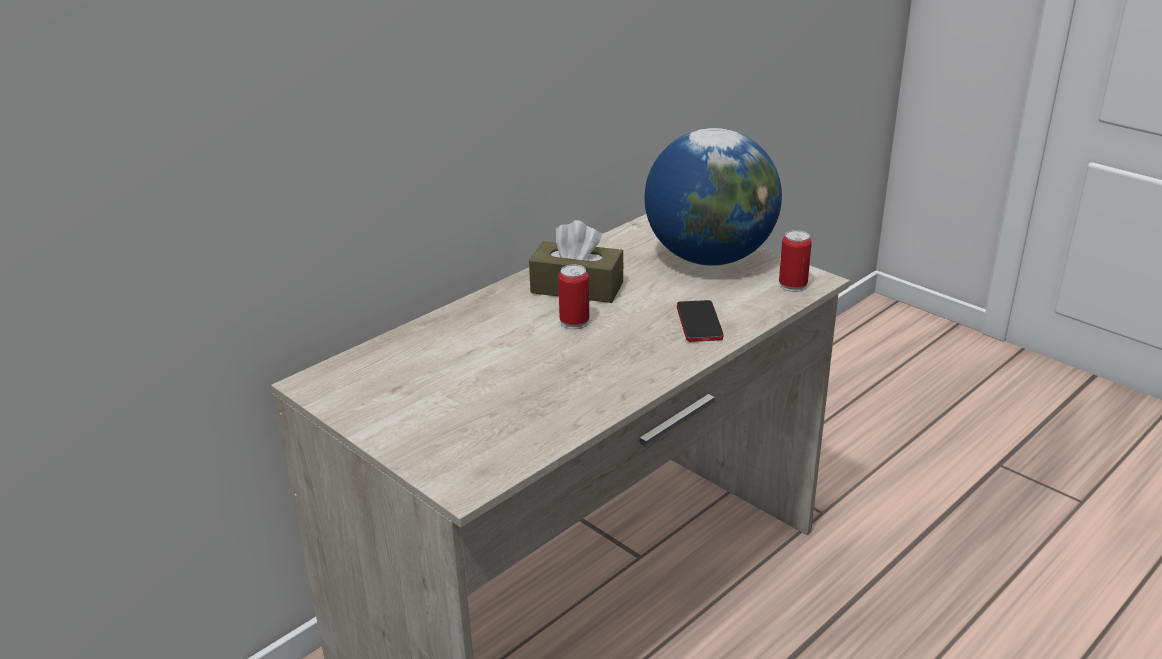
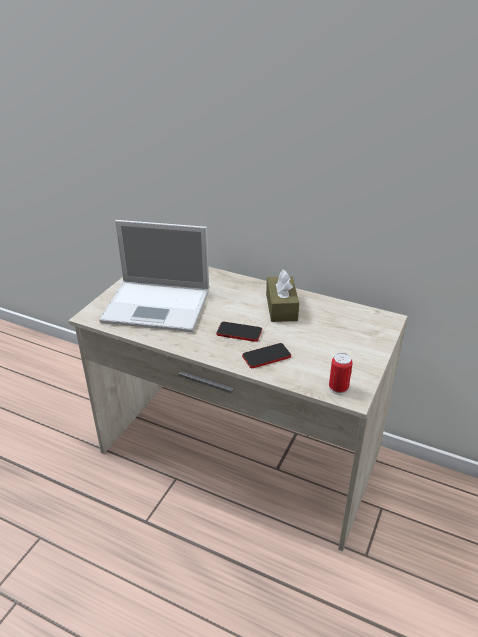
camera: 70 degrees right, 5 degrees up
(489, 400) = (159, 306): none -> laptop
(574, 322) = (243, 314): can -> none
(624, 334) = (239, 332): none -> phone
(710, 258) = (352, 347): globe -> none

